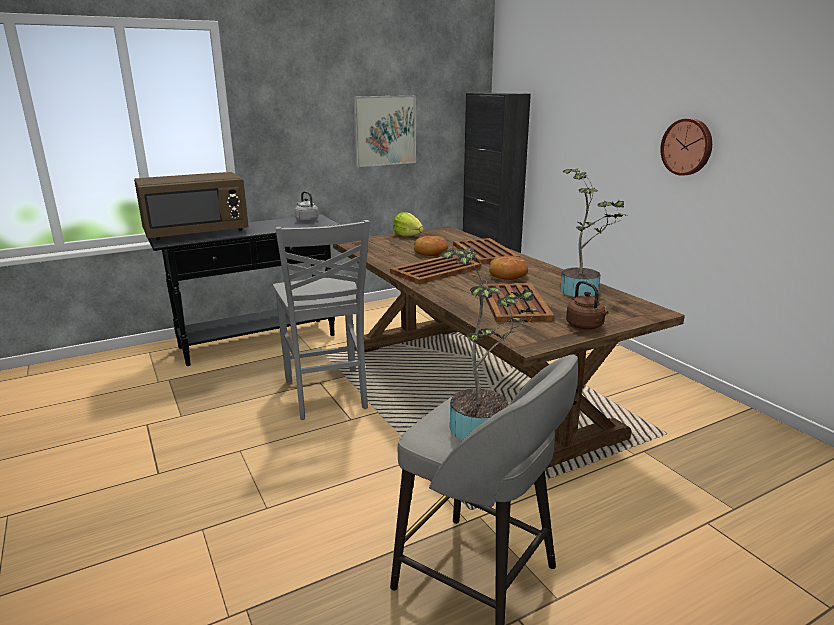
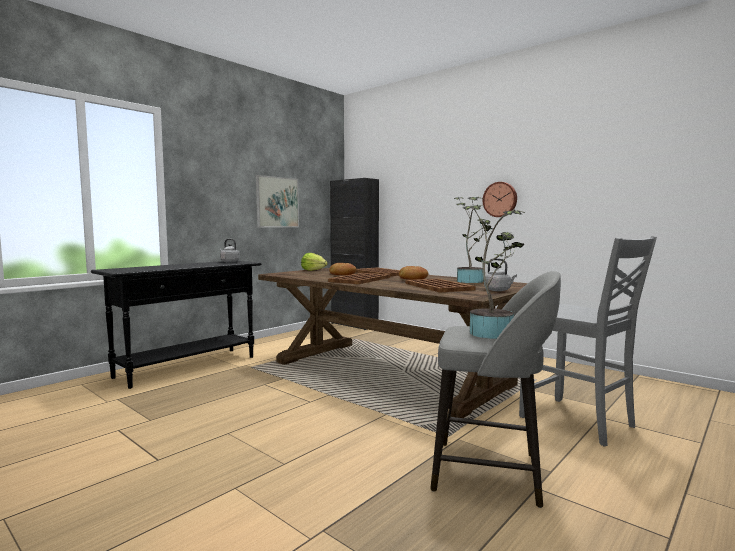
camera: 20 degrees left, 15 degrees down
(196, 233) = (141, 268): brown microwave -> none
(326, 395) = (277, 390): grey chair -> grey chair (578, 422)
(586, 326) = (498, 290): brown kettle -> grey kettle

